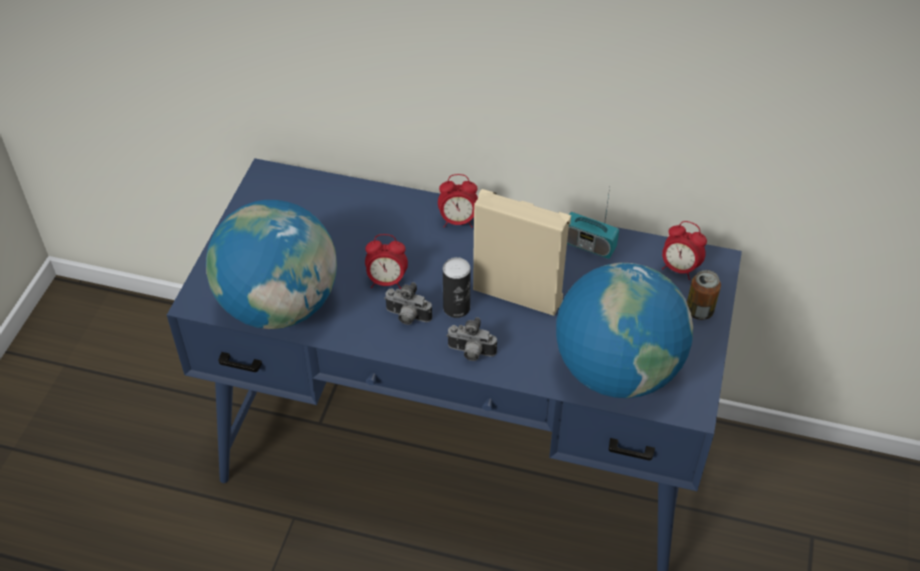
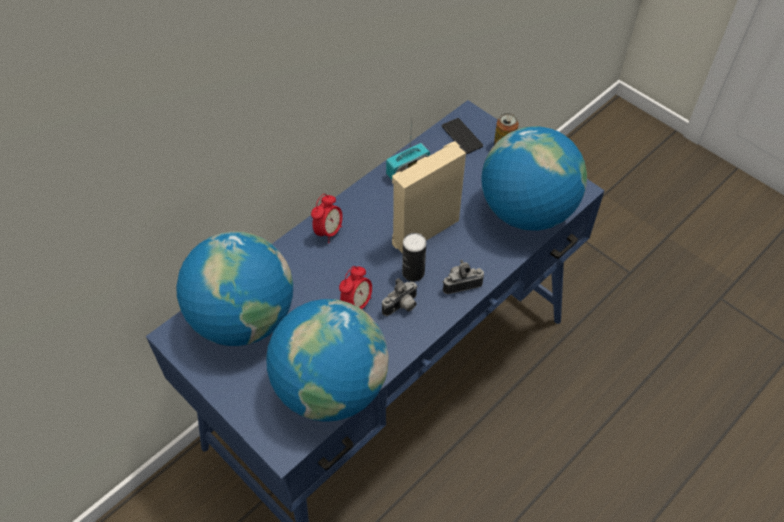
camera: 60 degrees left, 5 degrees up
(314, 210) = (243, 318): none -> globe
(470, 353) = (461, 284): camera -> camera turned 150 degrees counterclockwise
(679, 269) = (462, 136): alarm clock -> phone

